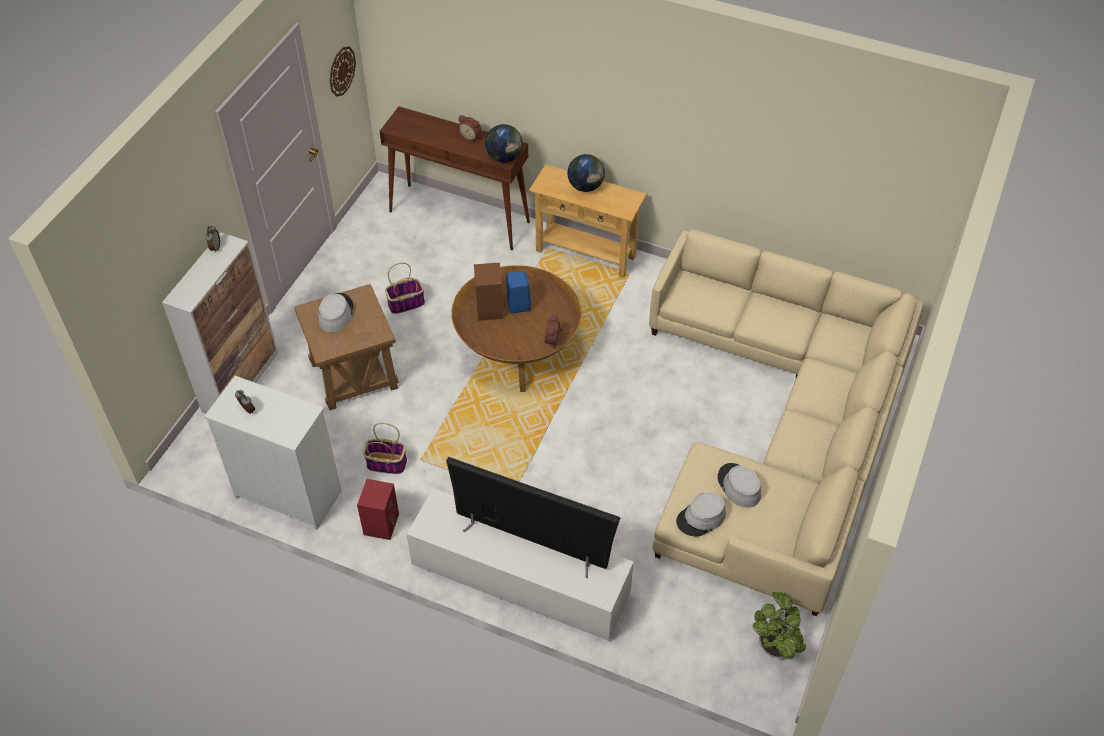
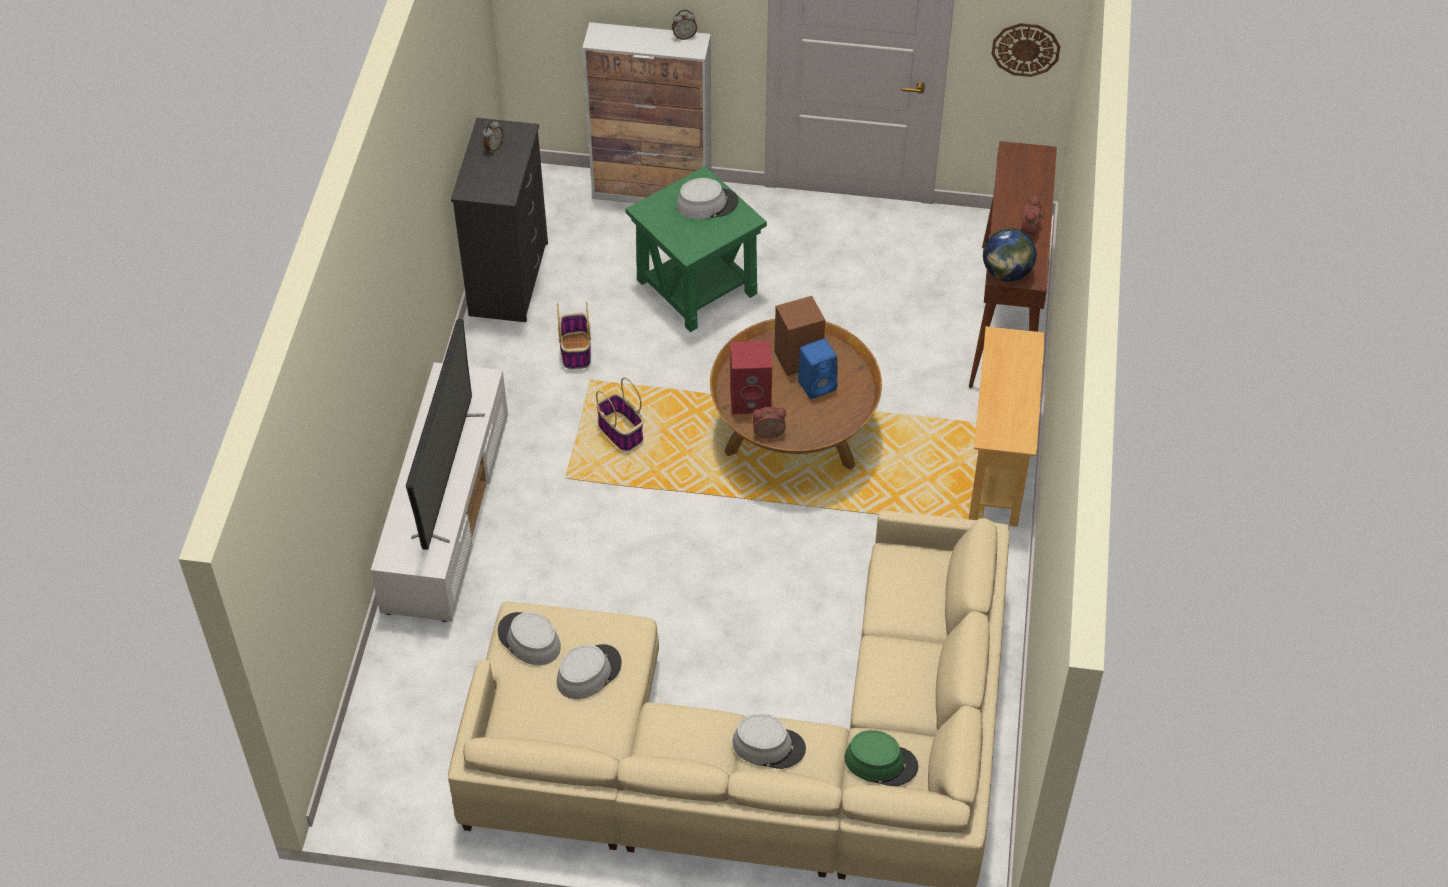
camera: 75 degrees right, 0 degrees up
(288, 493) = (510, 278): white dresser -> black dresser
(354, 374) = (698, 287): brown side table -> green side table
(381, 523) = (491, 368): red speaker -> red speaker (751, 399)
(406, 303) = (830, 304): basket -> basket (621, 432)
(585, 186) = (1019, 384): globe -> none
(775, 644) = (414, 789): potted plant -> none
(818, 397) = (769, 745): none -> grey hat
(840, 343) = (881, 762): none -> green hat

